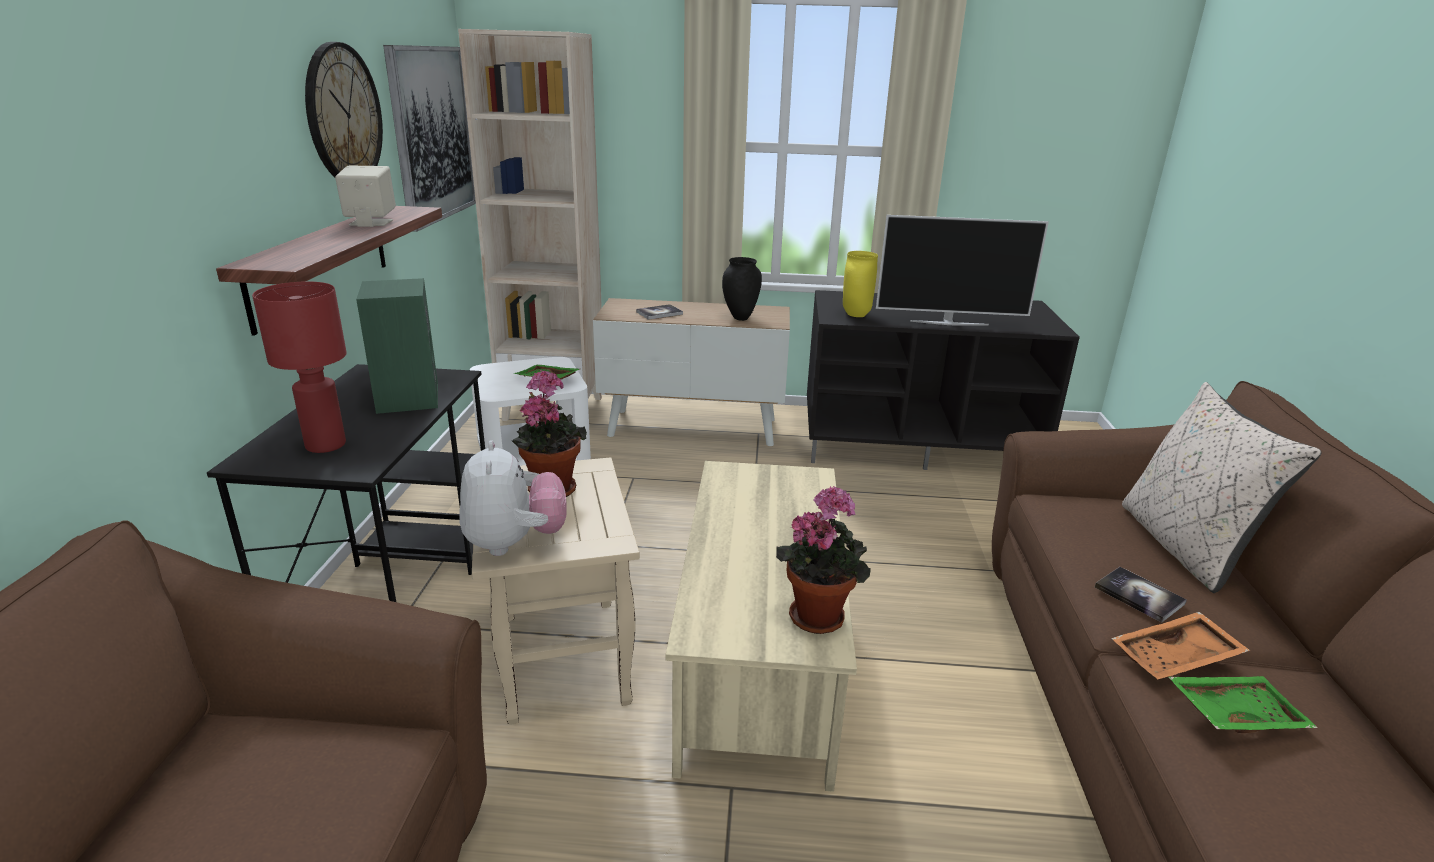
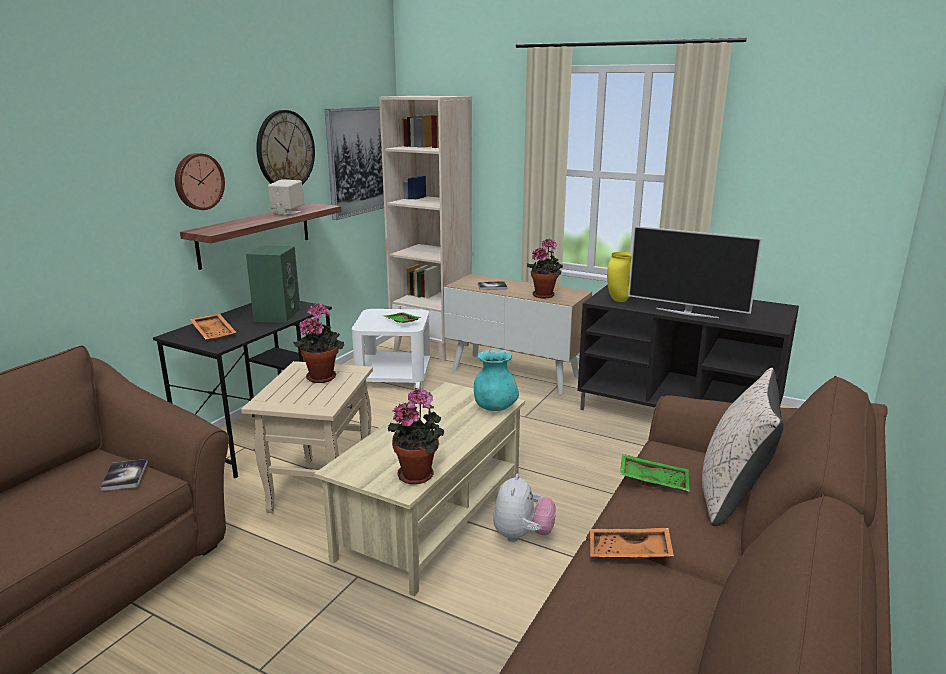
camera: 25 degrees right, 5 degrees down
(231, 171) = (198, 181): none -> wall clock
(326, 445) = (215, 333): red table lamp -> orange tray
(514, 543) = (274, 399): plush toy -> plush toy (522, 535)
(740, 318) = (545, 295): black vase -> potted plant
(809, 487) = (494, 408): none -> turquoise vase
(1139, 595) = (650, 513): book -> book (125, 476)
(1233, 713) = (625, 589): green tray -> green tray (653, 480)

